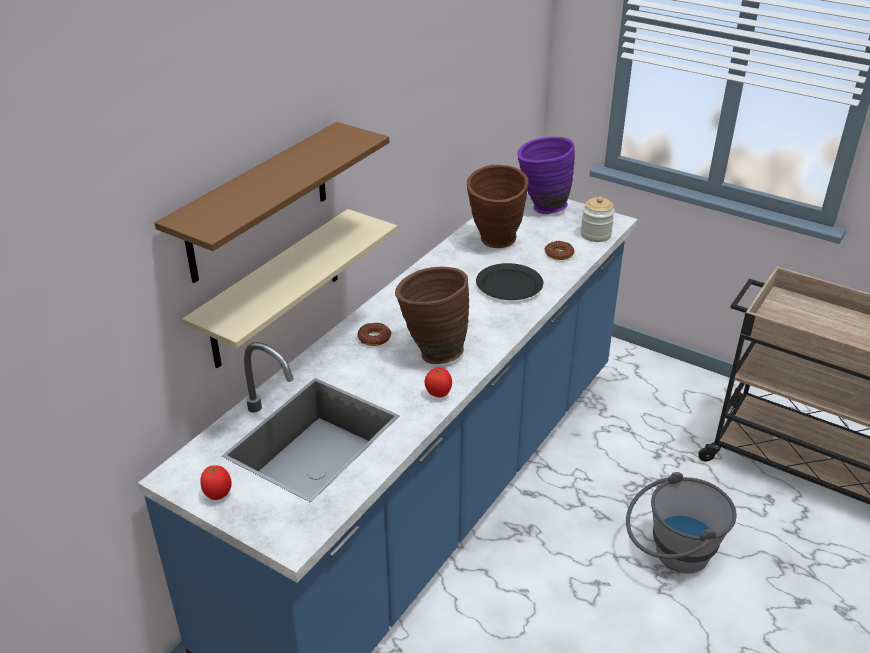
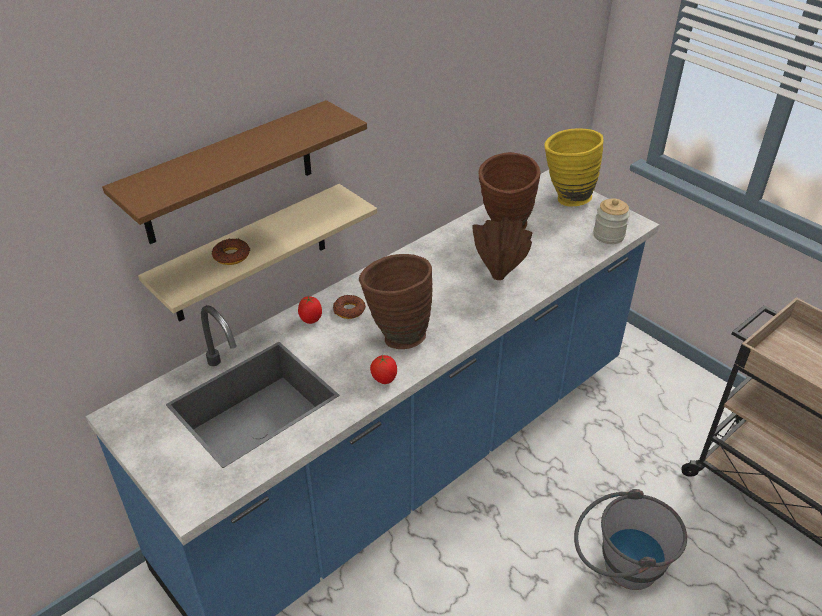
camera: 15 degrees right, 5 degrees up
(218, 495) = (146, 443): tomato -> tomato (311, 320)
(509, 285) = (499, 276): black plate -> brown vase
(541, 208) = (565, 198): purple vase -> yellow vase
(559, 254) = (563, 250): donut -> donut (231, 255)

